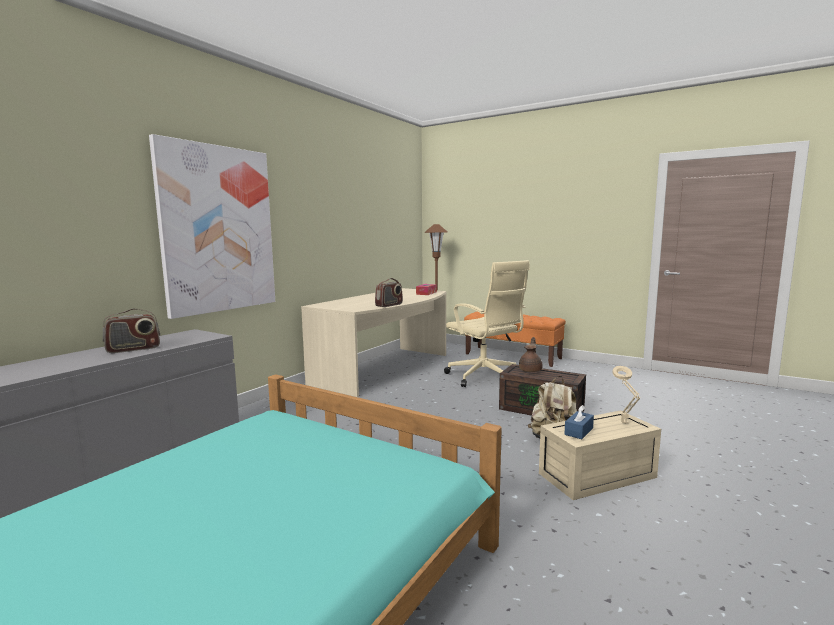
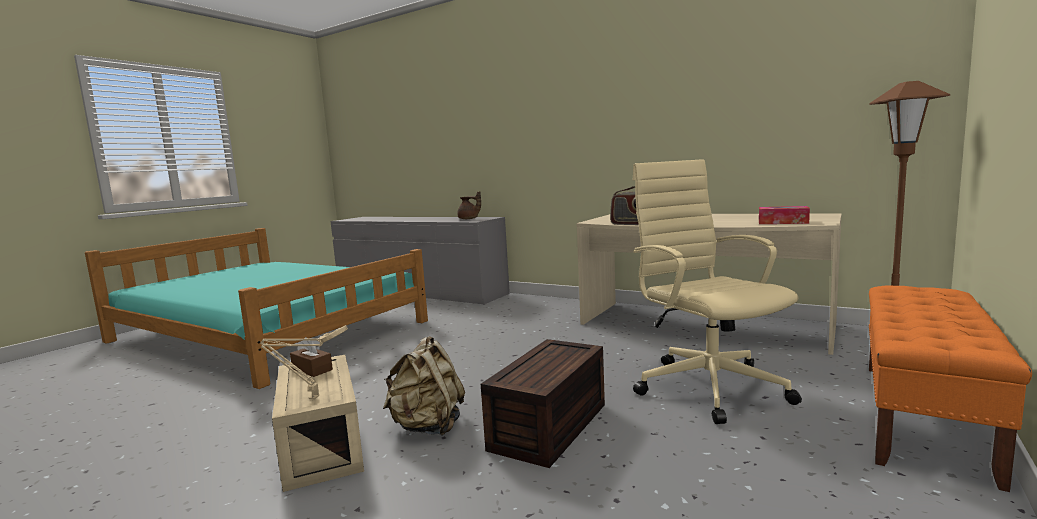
camera: 90 degrees right, 0 degrees up
(133, 349) = (441, 219): radio -> none
(218, 229) = (528, 134): picture -> none
(485, 377) = (708, 386): beige office chair -> beige office chair turned 105 degrees clockwise
(531, 370) = (564, 356): brown teapot -> brown teapot (469, 219)
(578, 431) = (312, 369): blue tissue box -> brown tissue box

